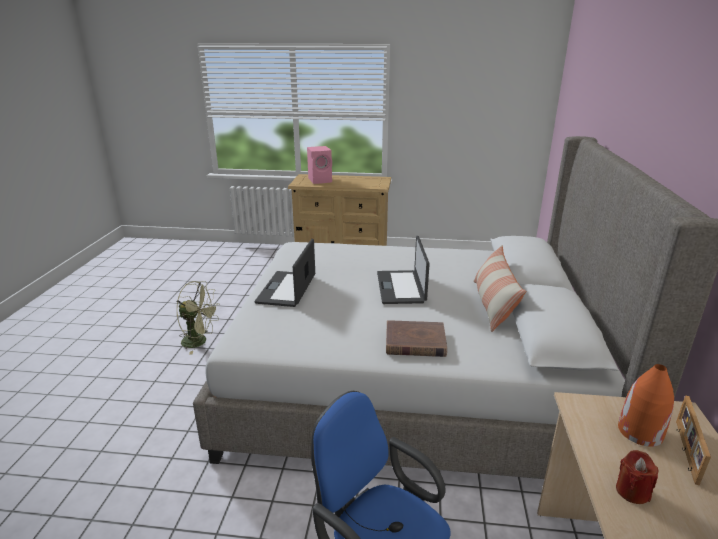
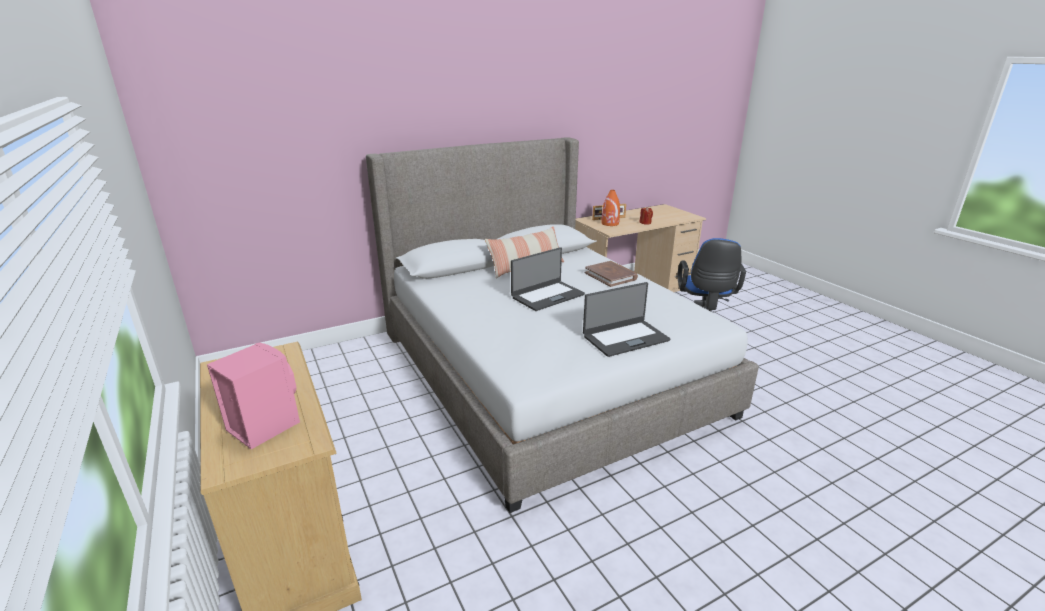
camera: 125 degrees left, 0 degrees up
(200, 342) = (663, 547): green fan -> none

